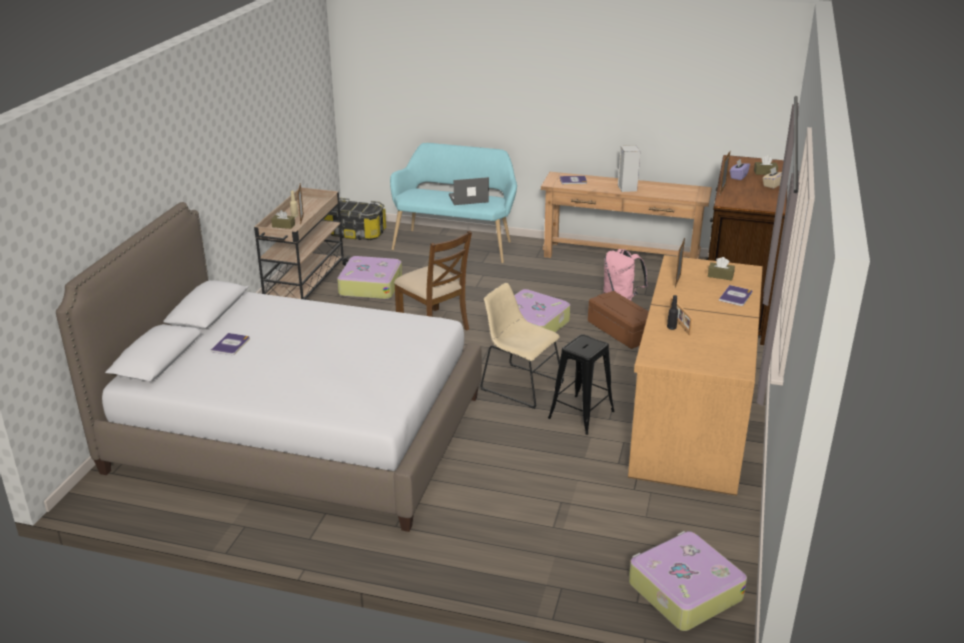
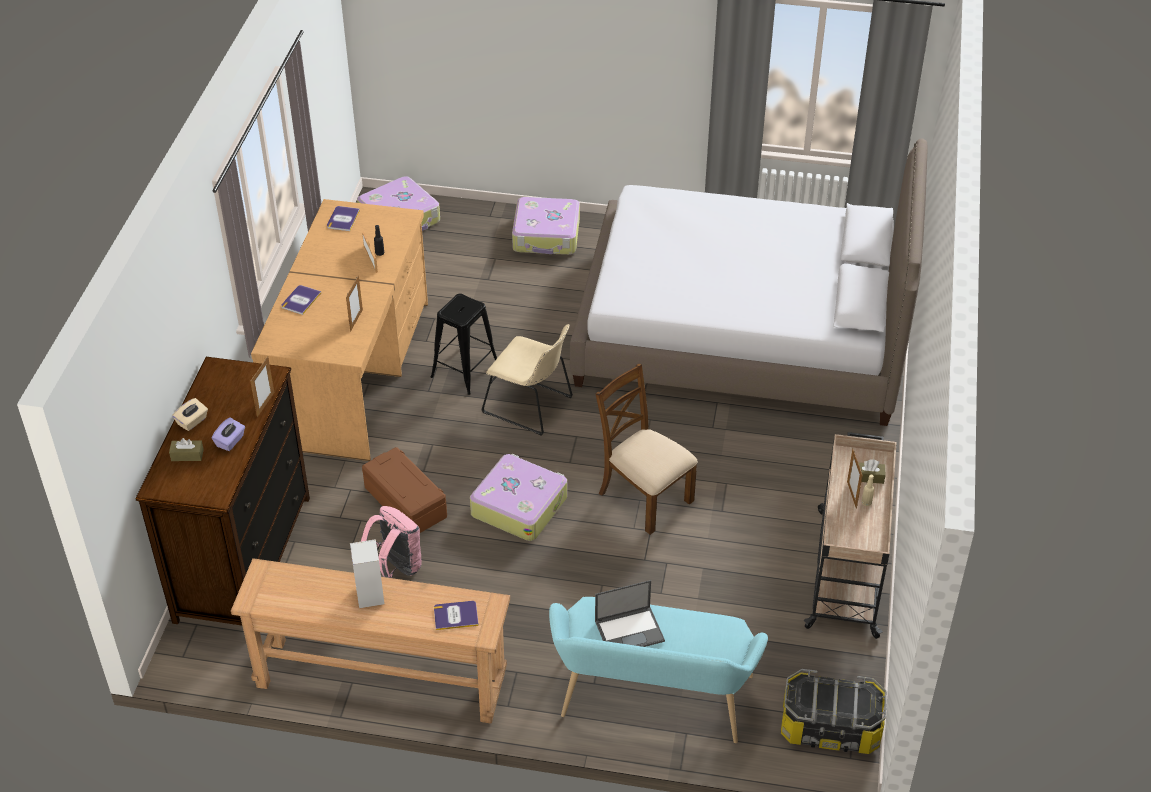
camera: 175 degrees right, 15 degrees up
(231, 345) = (808, 261): book -> book (343, 219)
(370, 286) = (753, 576): suitcase -> suitcase (547, 236)
(720, 276) = (306, 332): brown tissue box -> none

